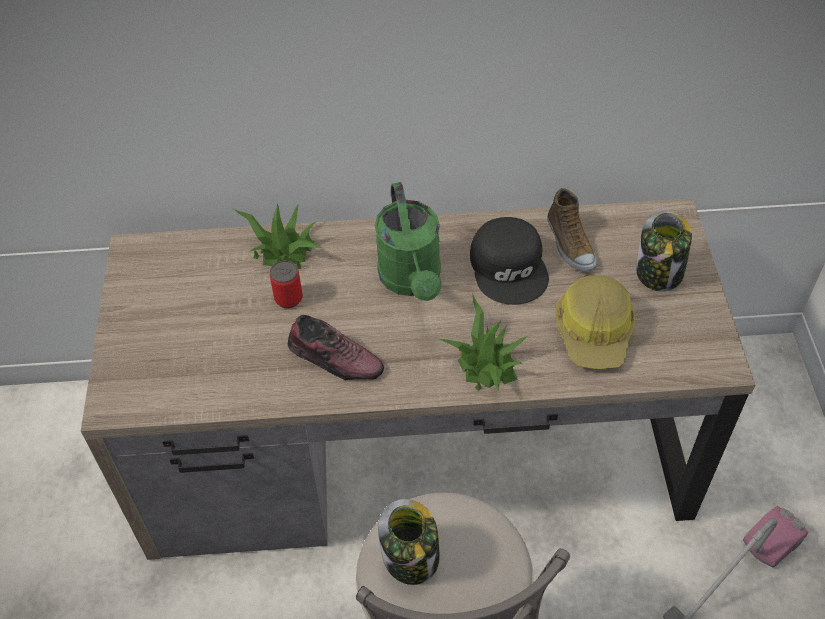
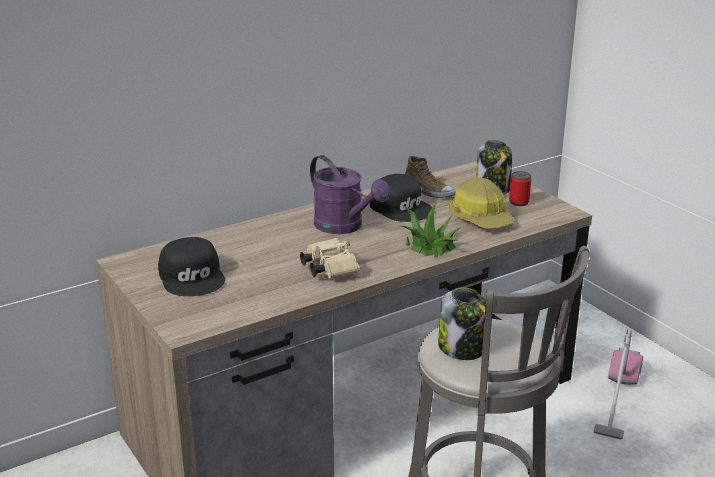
camera: 30 degrees left, 25 degrees down
(184, 309) = (193, 276): none -> black cap
(283, 249) = (239, 235): potted plant -> none
(288, 298) = (266, 253): can -> can (519, 202)
(335, 359) = (328, 269): shoe -> beige binoculars
(412, 281) = (345, 227): green watering can -> purple watering can

